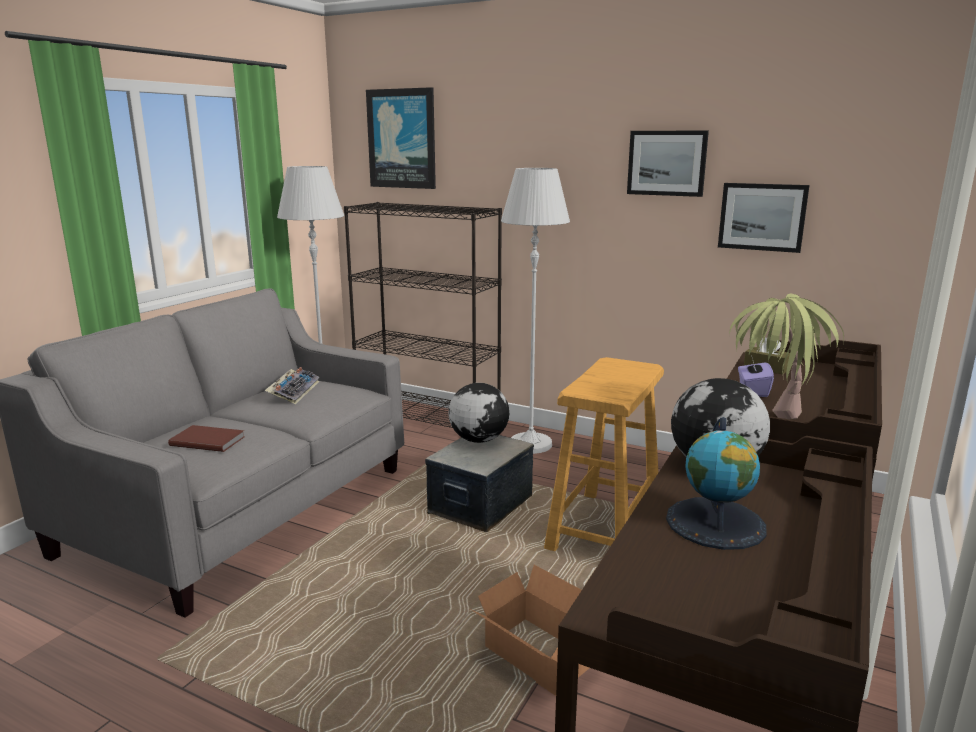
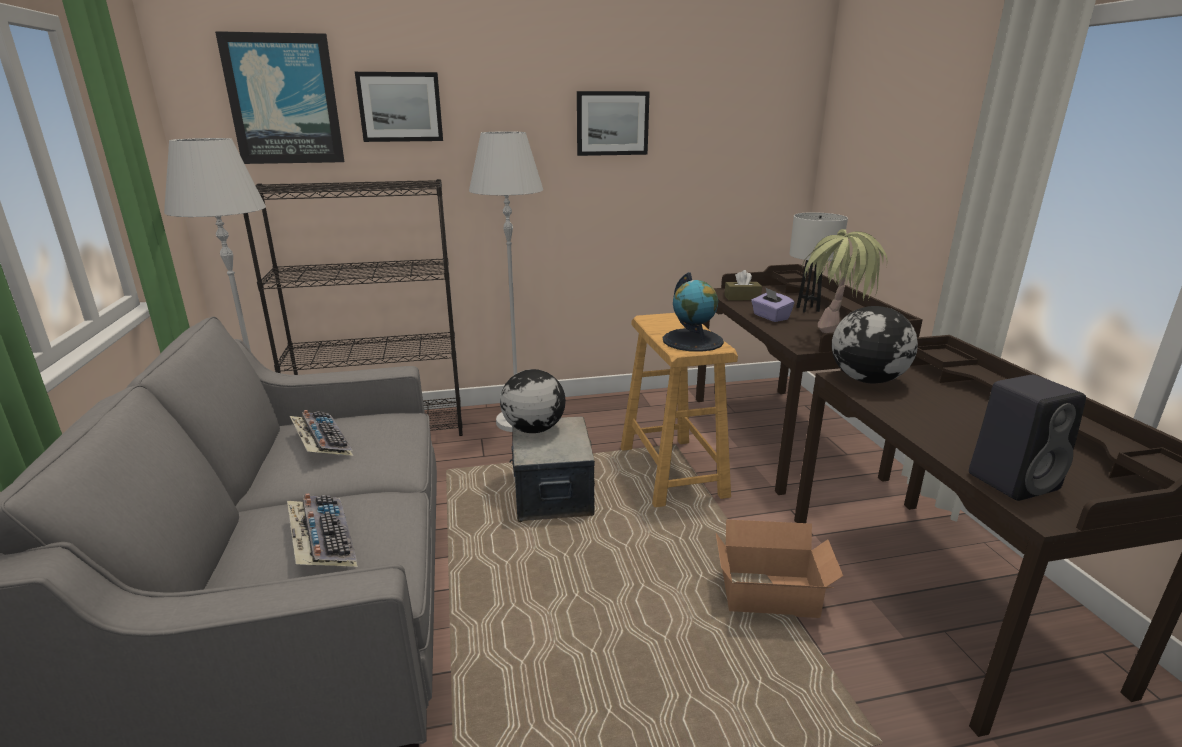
camera: 40 degrees left, 5 degrees up
(207, 440) = (321, 540): brown book -> keyboard
(646, 584) = (1014, 481): none -> black speaker
(716, 523) = (950, 420): globe -> globe (693, 340)
(762, 217) = (695, 169): picture -> picture (400, 107)
(819, 394) = (808, 309): none -> white table lamp

